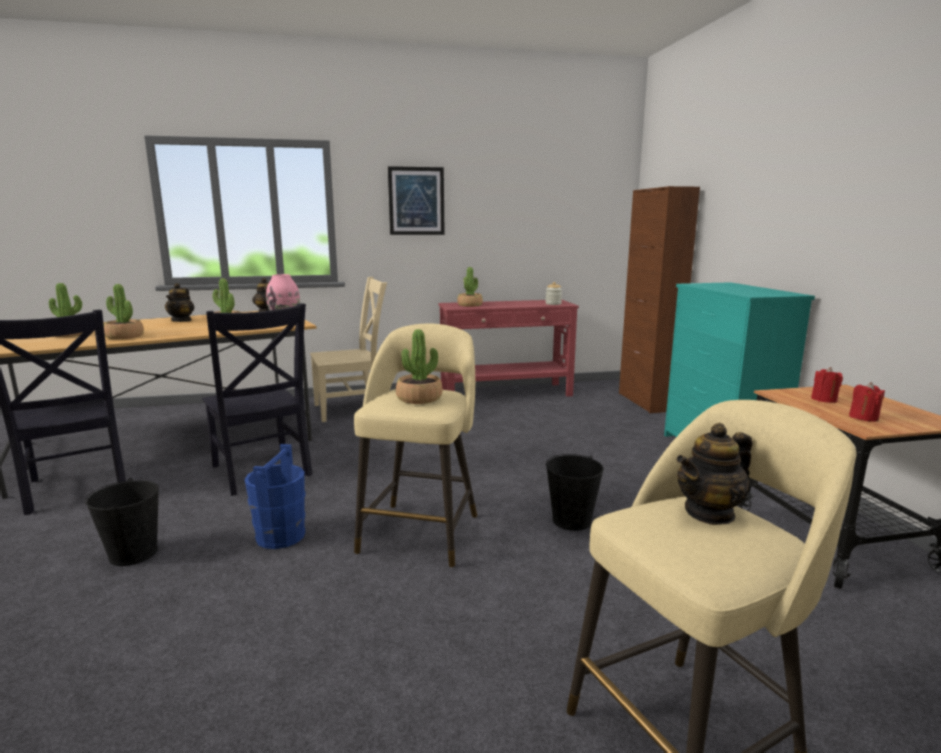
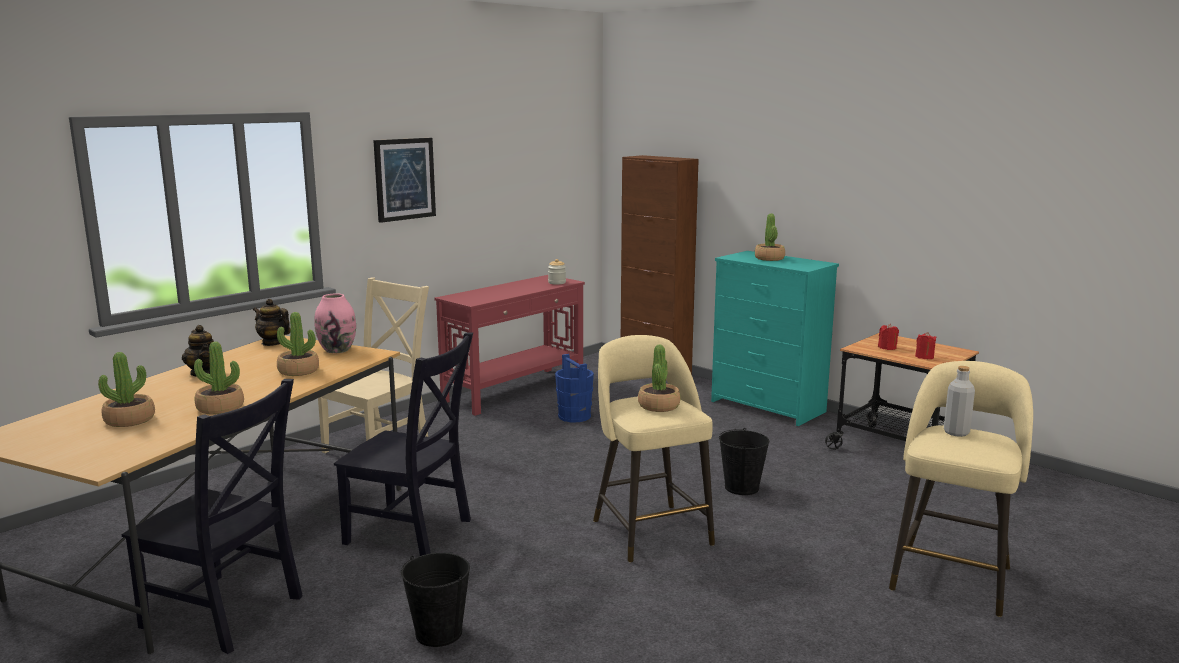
camera: 35 degrees left, 0 degrees up
(280, 536) = (545, 573): blue bucket -> blue bucket (574, 416)
(470, 305) = (479, 296): potted plant -> potted plant (769, 258)
(710, 513) = (956, 432): teapot -> grey bottle

